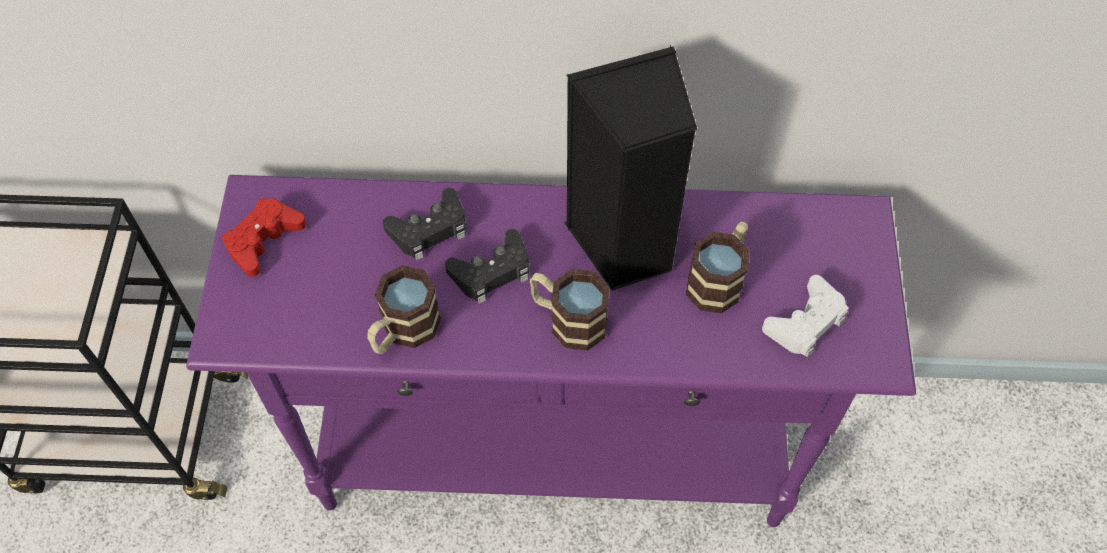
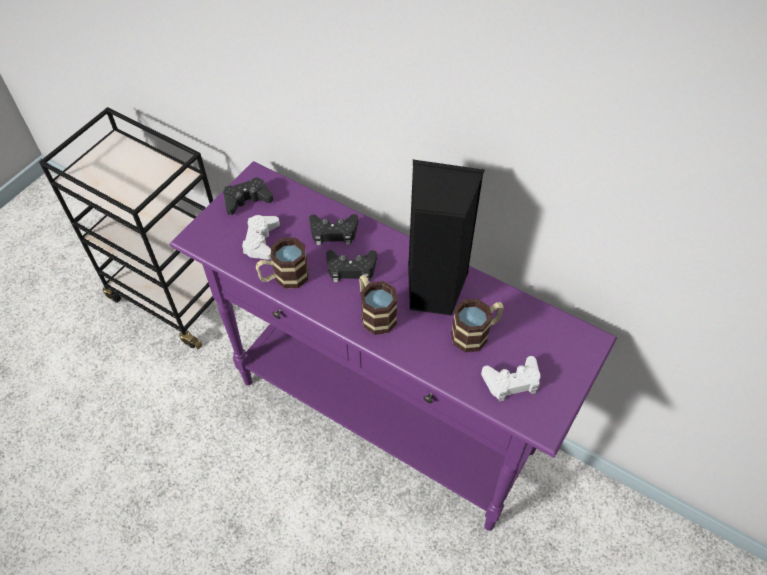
camera: 30 degrees right, 5 degrees down
(264, 240) = (247, 200): red game controller -> black game controller
(330, 293) = (261, 241): none -> white game controller

